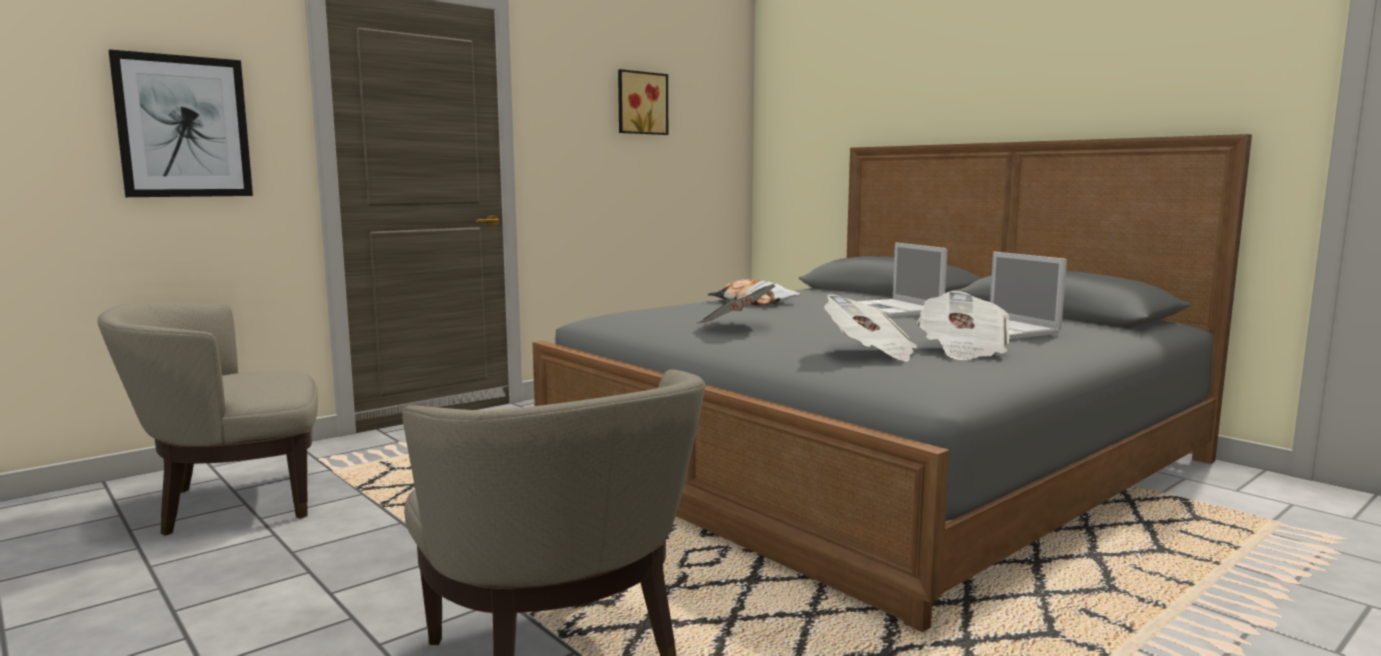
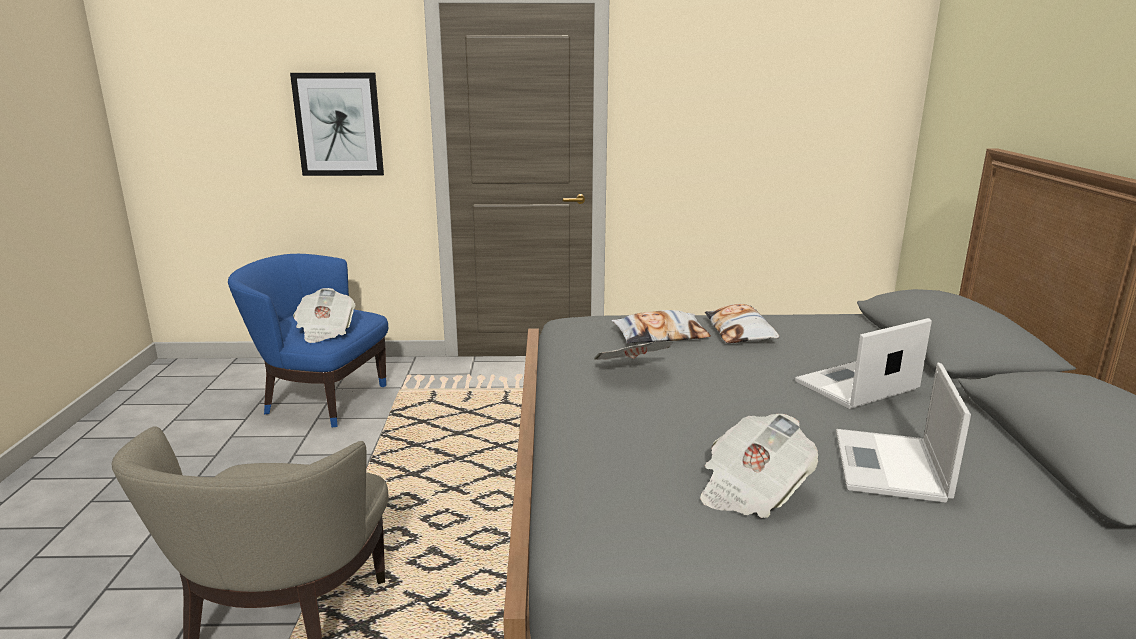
camera: 40 degrees right, 10 degrees up
(232, 504) = (321, 400): beige armchair -> blue armchair
(641, 103) = (760, 82): picture -> none
(701, 311) = (660, 335): none -> pillow
(870, 353) = (647, 459): newspaper -> newspaper (325, 331)
(894, 309) = (855, 386): laptop -> laptop turned 45 degrees clockwise

